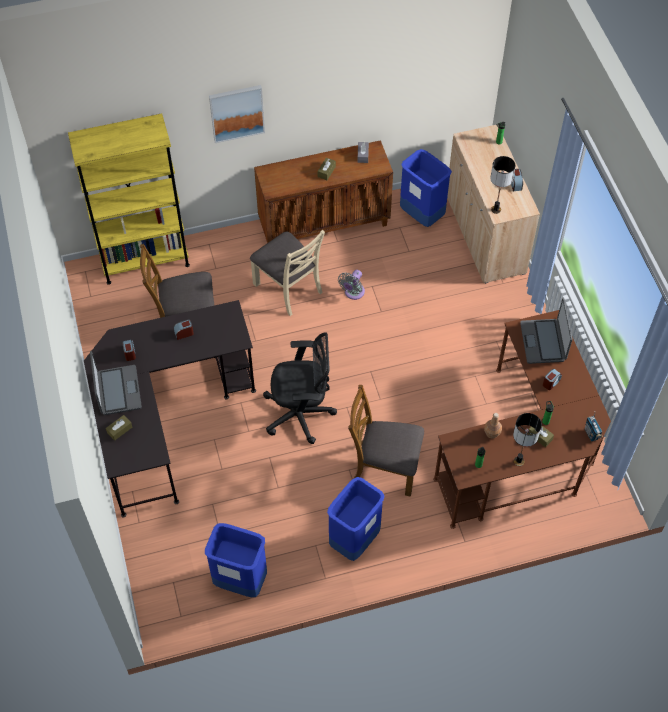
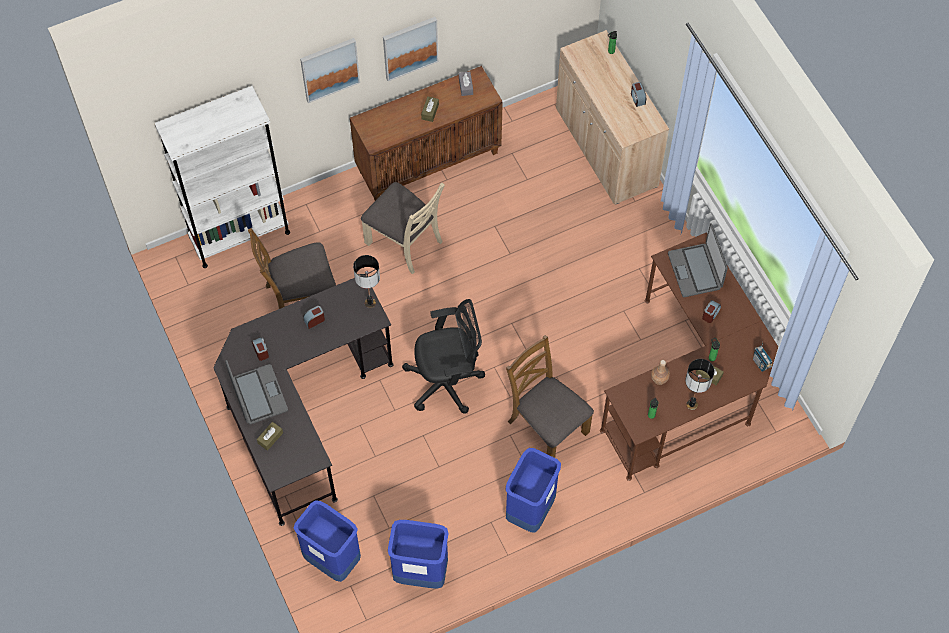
camera: 10 degrees left, 5 degrees up
(145, 261) = (239, 234): yellow bookcase -> white bookcase
(314, 107) = (410, 47): none -> picture
(353, 293) = (475, 237): grey fan -> none
(384, 467) = (547, 426): brown chair -> brown chair turned 45 degrees clockwise
(422, 215) = (534, 135): blue trash can -> blue trash can (333, 560)
(496, 210) = (621, 131): table lamp -> table lamp (370, 303)

